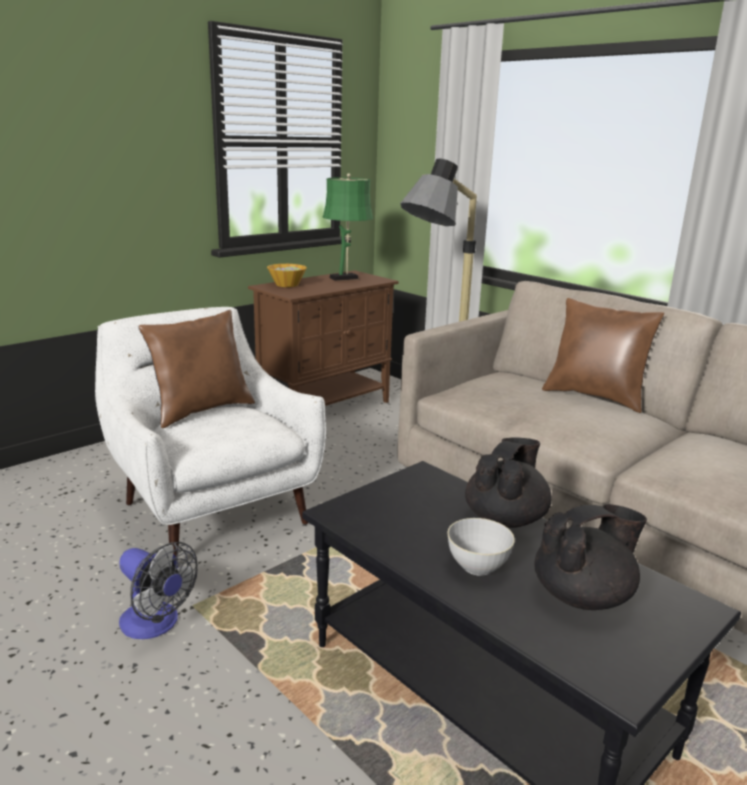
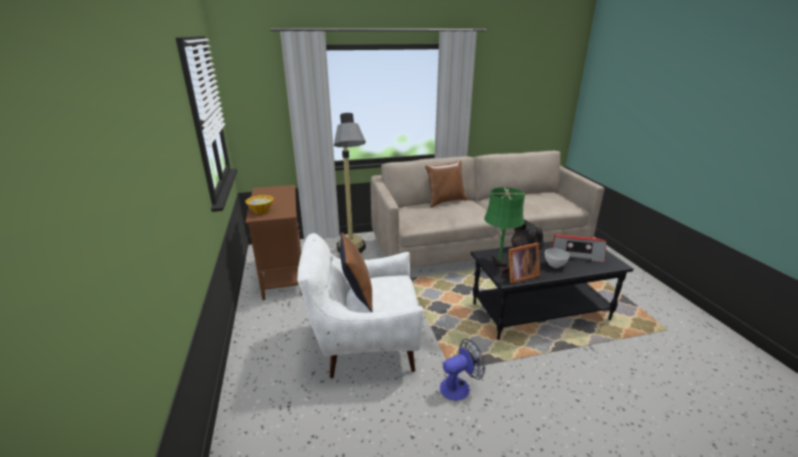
camera: 60 degrees left, 5 degrees up
(346, 278) = (270, 193): green table lamp -> green table lamp (499, 260)
(369, 524) = (518, 276): none -> picture frame
(583, 596) = (576, 254): black teapot -> radio

